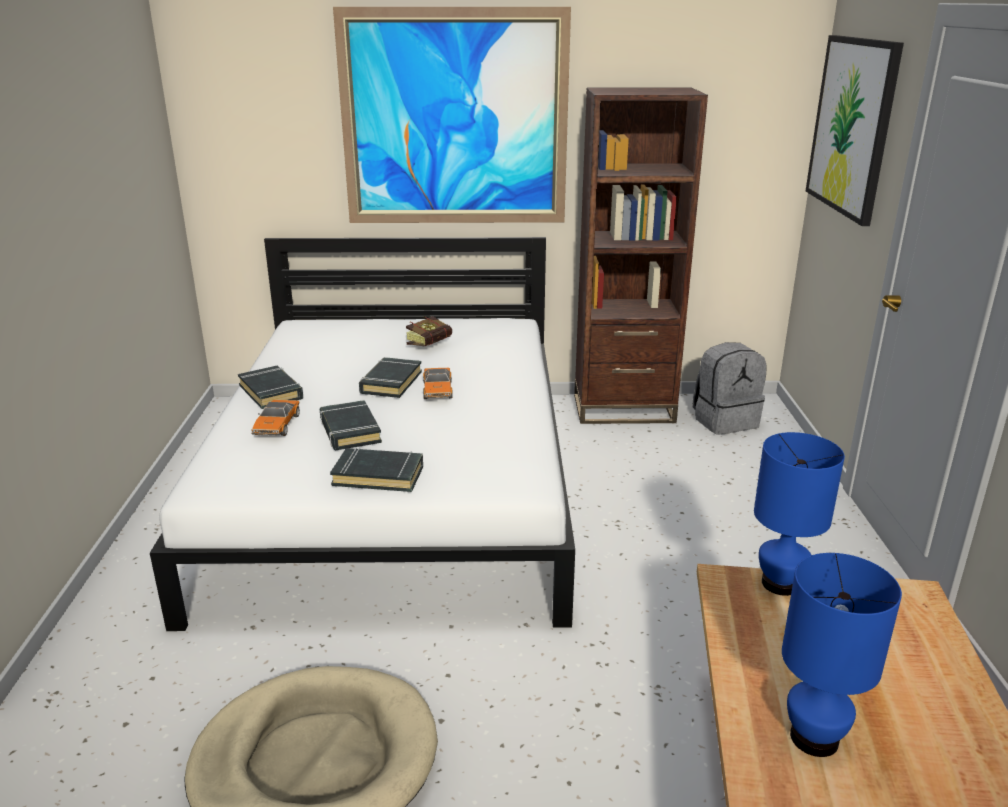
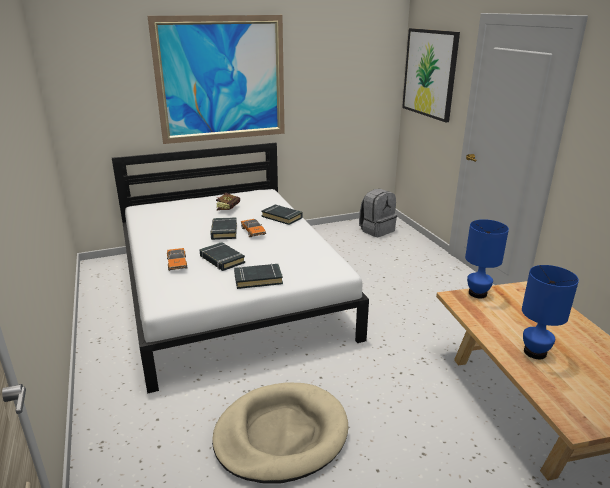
camera: 20 degrees left, 0 degrees up
(271, 392) = (157, 246): black book -> black book (282, 217)
(623, 409) = (324, 232): brown bookcase -> none

